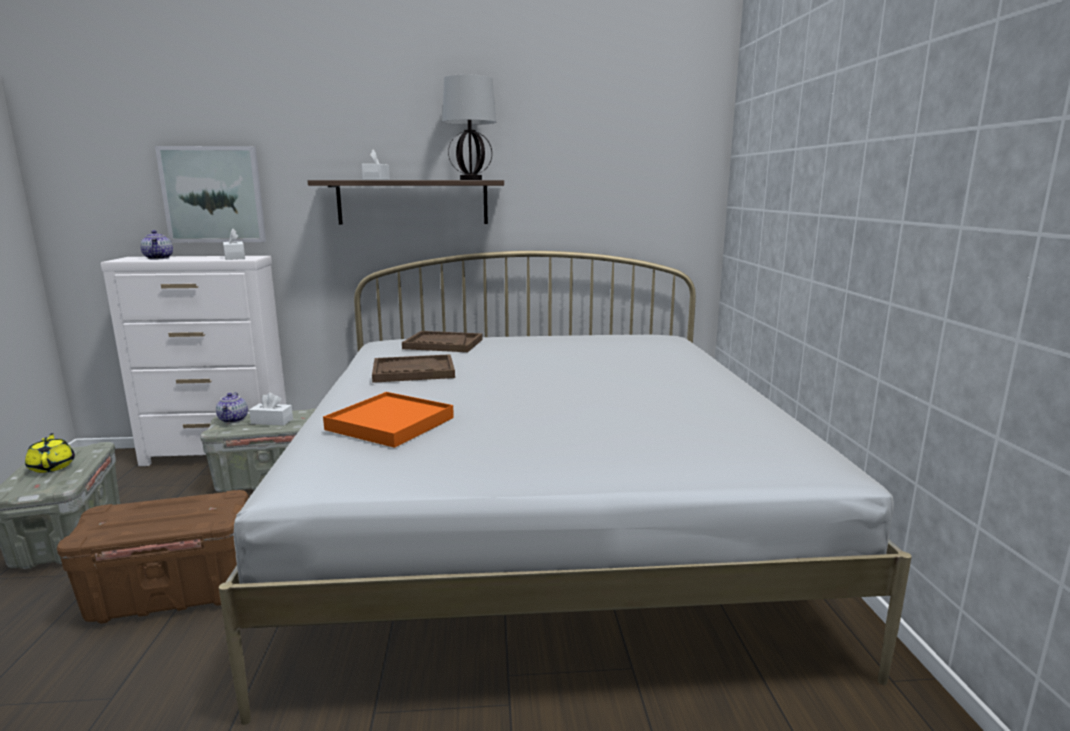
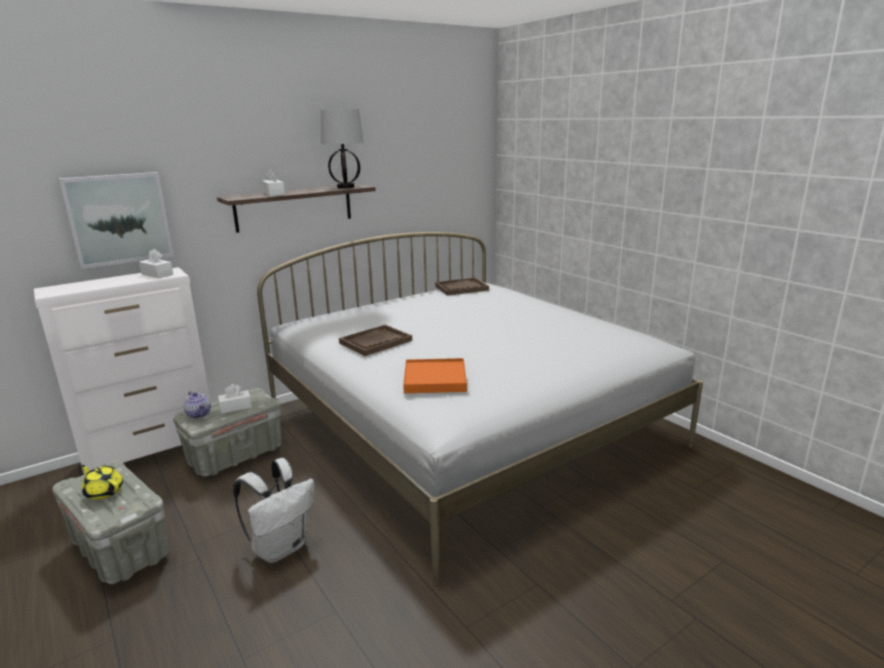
camera: 30 degrees left, 5 degrees up
(159, 258) = (82, 286): teapot -> none
(174, 594) = (281, 547): brown storage box -> white backpack
(443, 344) = (353, 317): brown tray -> brown tray (461, 288)

